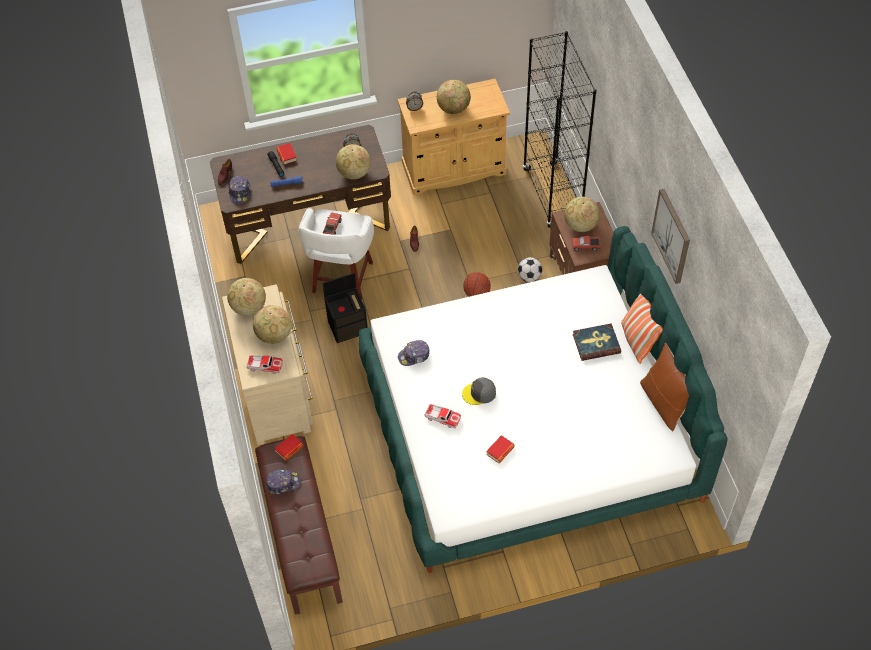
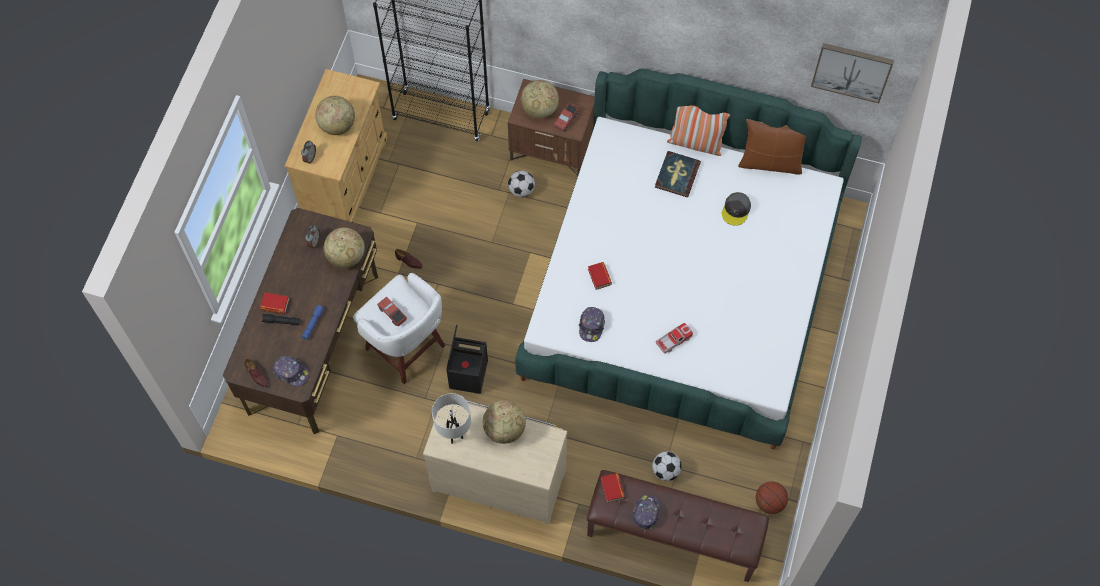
camera: 60 degrees left, 10 degrees up
(248, 307) = (454, 435): globe -> white table lamp
(265, 366) = (535, 455): toy car -> none
(355, 502) = (665, 471): none -> football
(476, 294) = (509, 244): basketball -> basketball (769, 502)
(479, 393) = (668, 296): grey cap -> grey cap (736, 210)
(500, 451) = (737, 314): book -> book (599, 277)
(672, 236) = (690, 39): picture -> picture (852, 71)

